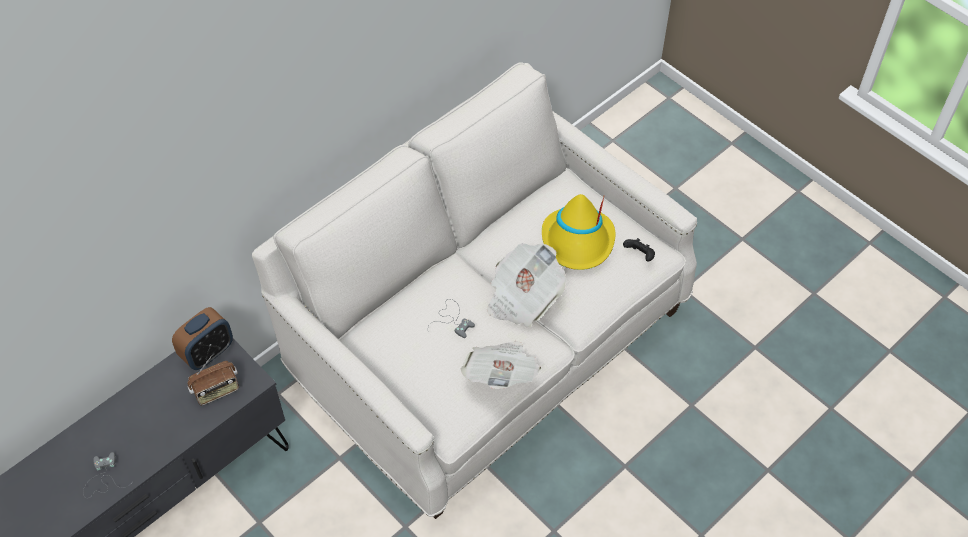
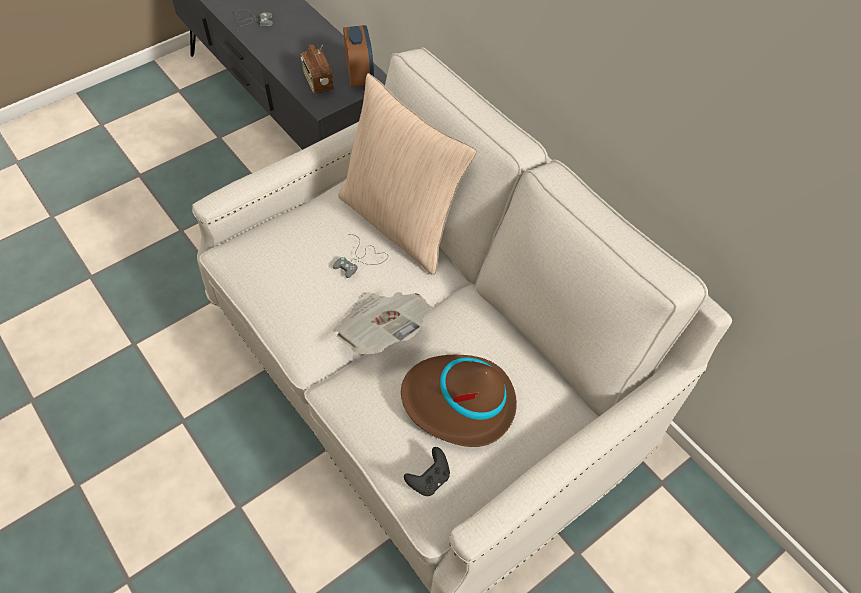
camera: 95 degrees right, 0 degrees up
(208, 353) = (360, 76): alarm clock -> alarm clock turned 150 degrees counterclockwise
(404, 298) = (401, 222): none -> beige pillow
(501, 374) = (277, 298): newspaper -> none
(578, 241) = (459, 403): yellow hat -> brown hat

